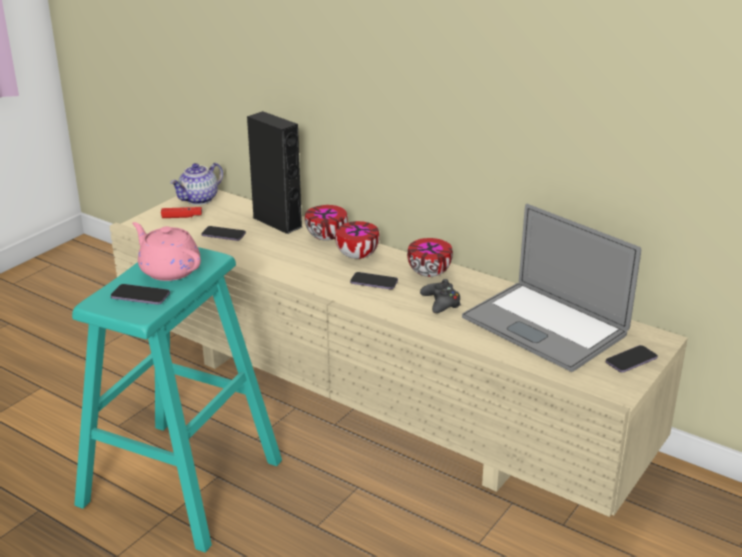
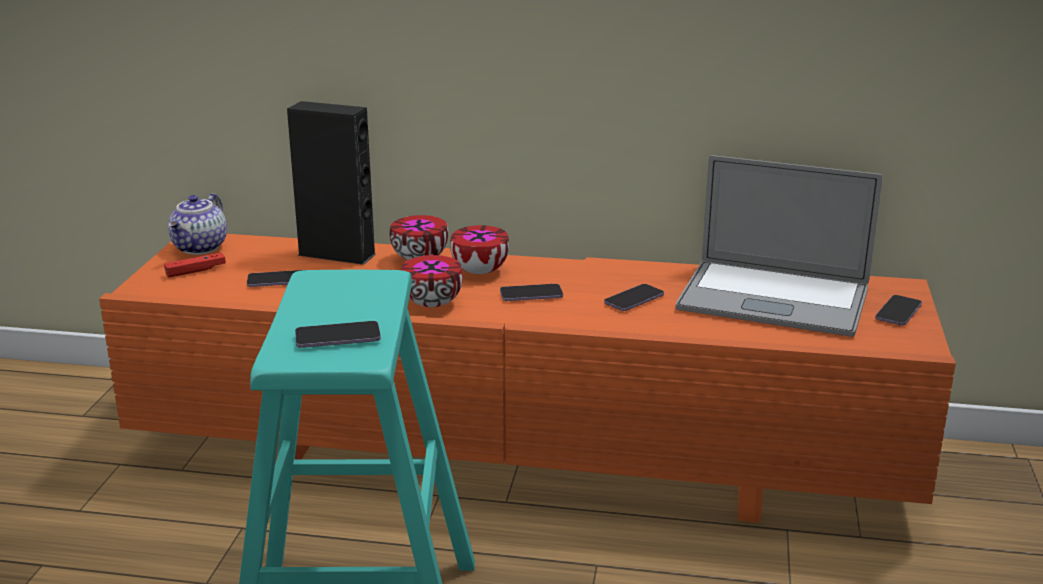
camera: 25 degrees left, 5 degrees down
(169, 270) = (341, 301): pink teapot -> none
(371, 393) = (521, 454): beige tv stand -> orange tv stand
(430, 273) = (587, 272): bowl -> bowl (433, 303)
(441, 302) = (634, 299): black game controller -> phone

